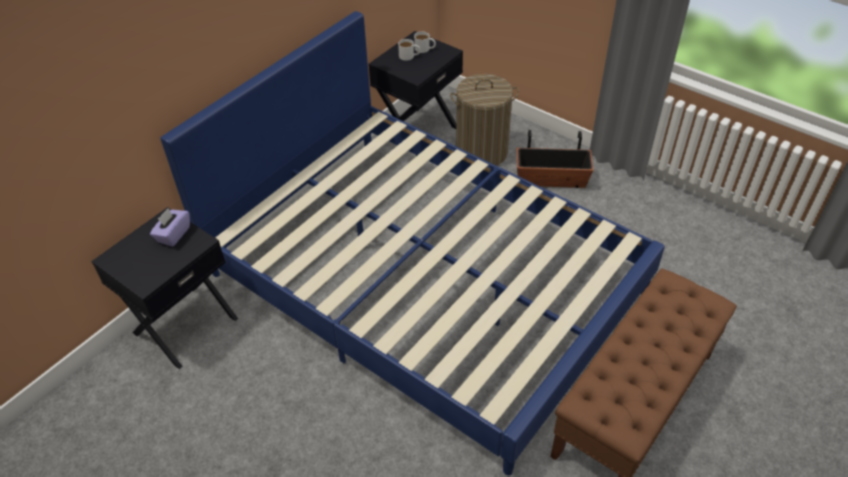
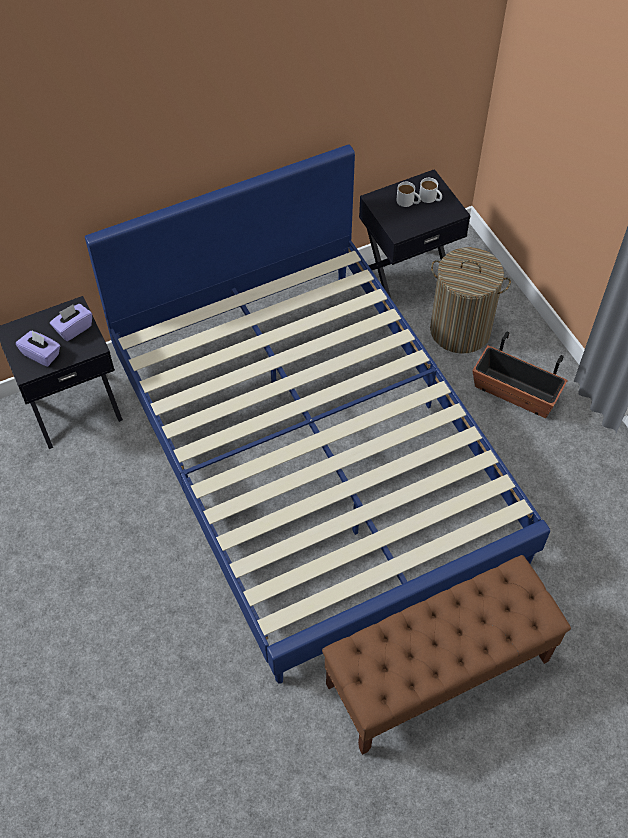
camera: 25 degrees right, 10 degrees up
(153, 266) = (41, 354): none -> purple tissue box

